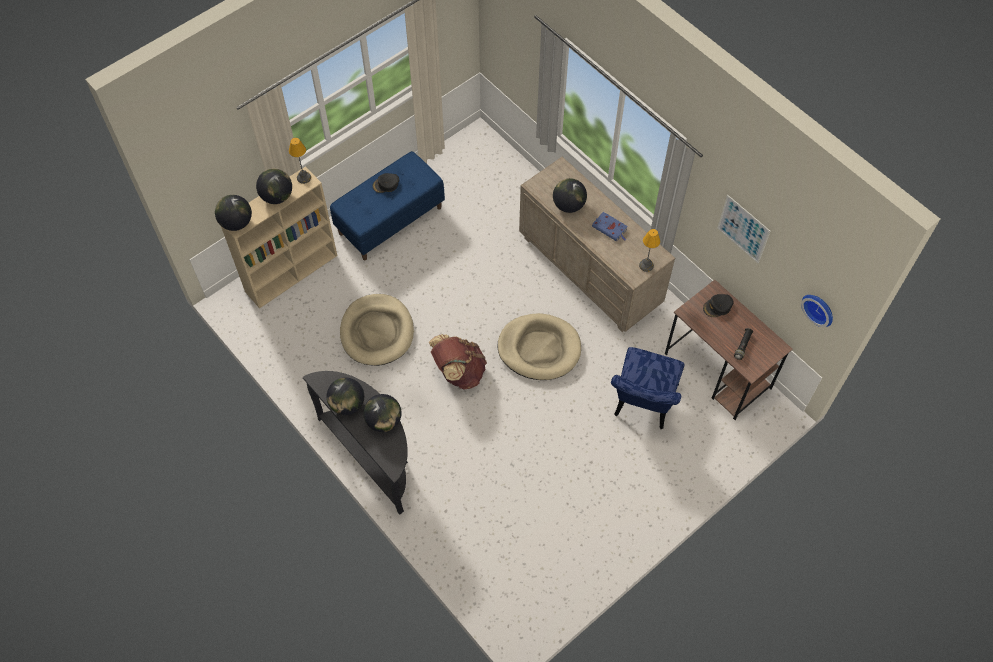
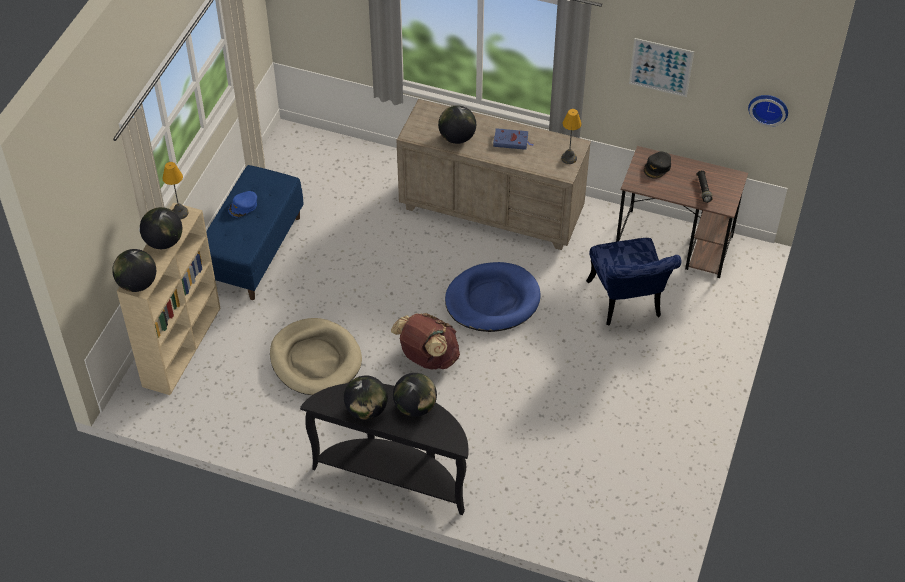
camera: 30 degrees left, 10 degrees down
(386, 185) = (243, 206): black cap -> blue cap
(539, 348) = (492, 300): beige dog bed -> blue dog bed

